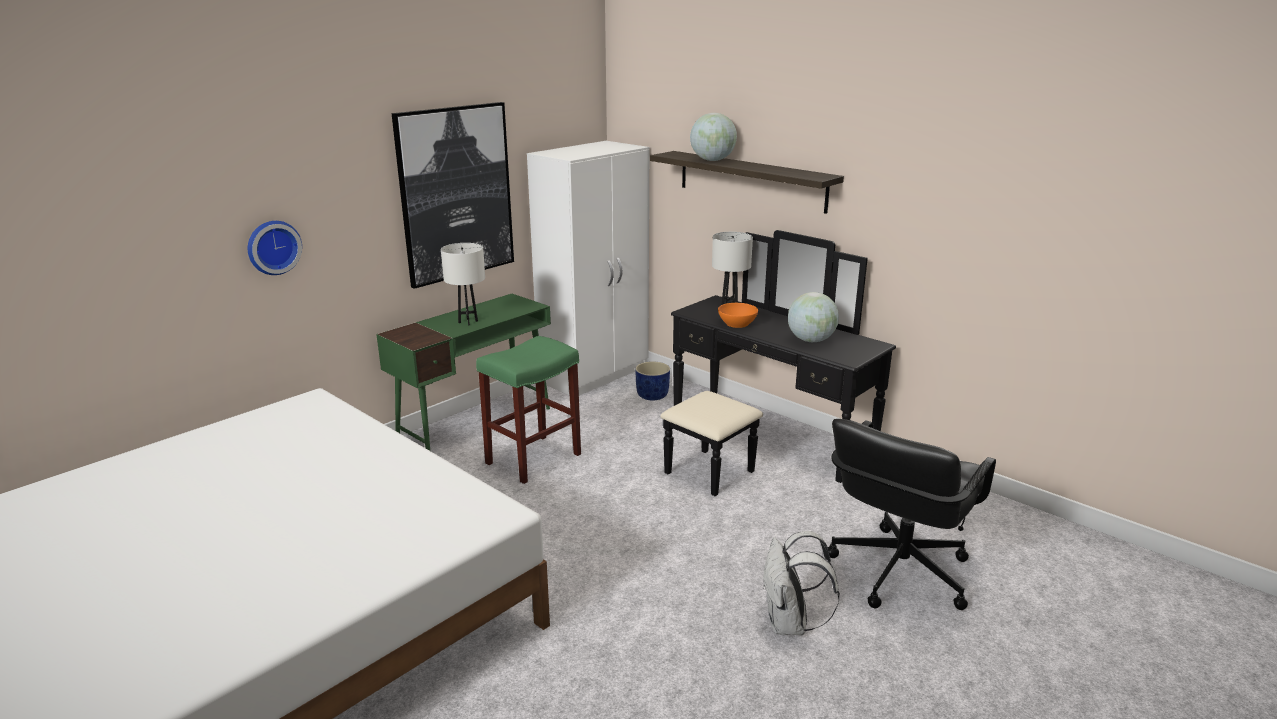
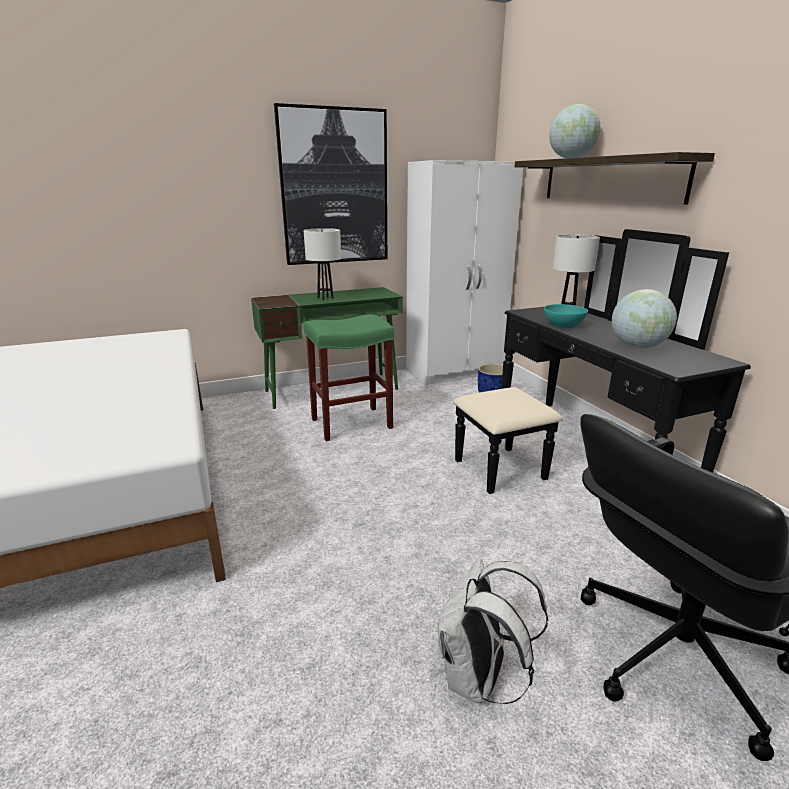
camera: 25 degrees right, 0 degrees up
(273, 247) = (159, 206): wall clock -> none
(737, 323) = (563, 325): orange bowl -> turquoise bowl

